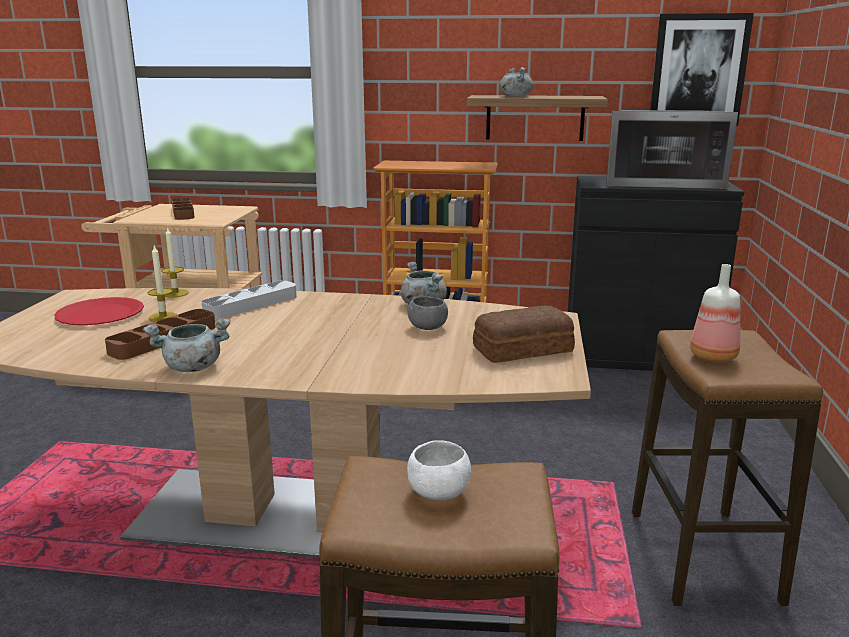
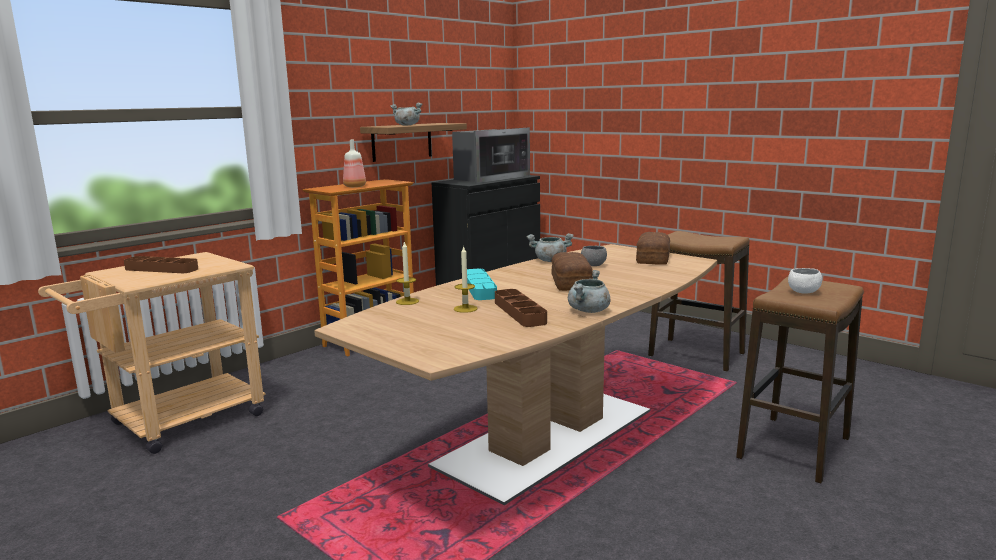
camera: 55 degrees left, 5 degrees down
(100, 314) = (422, 323): red plate -> none
(251, 305) = (479, 288): grey tray -> turquoise tray
(319, 334) = (570, 283): none -> bread
(698, 70) = (483, 103): picture -> none
(712, 356) = (700, 240): bottle -> bottle (354, 186)

